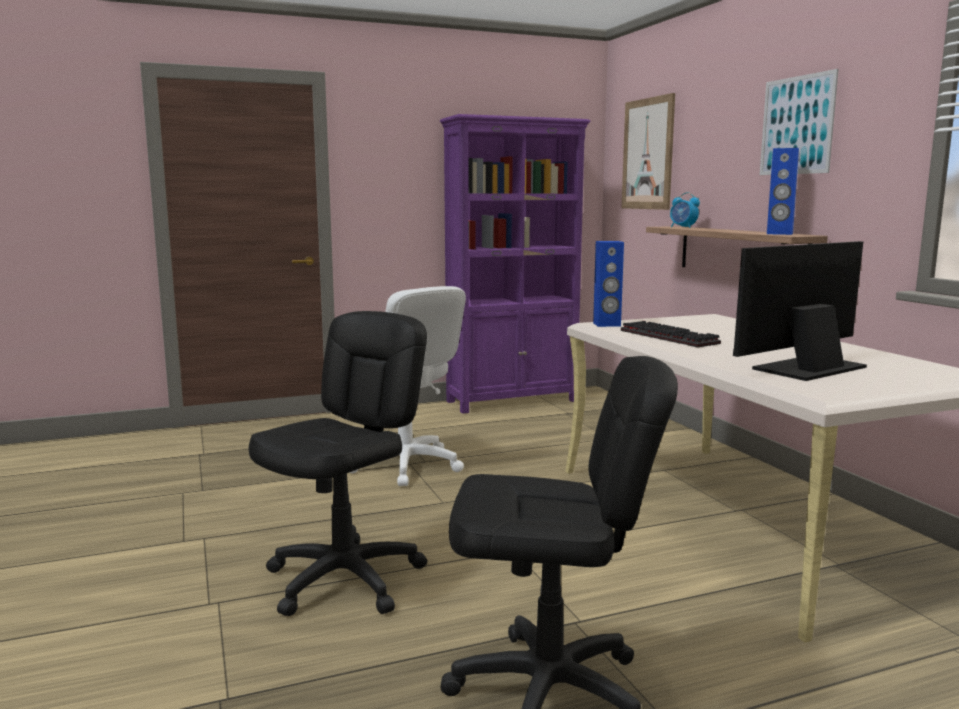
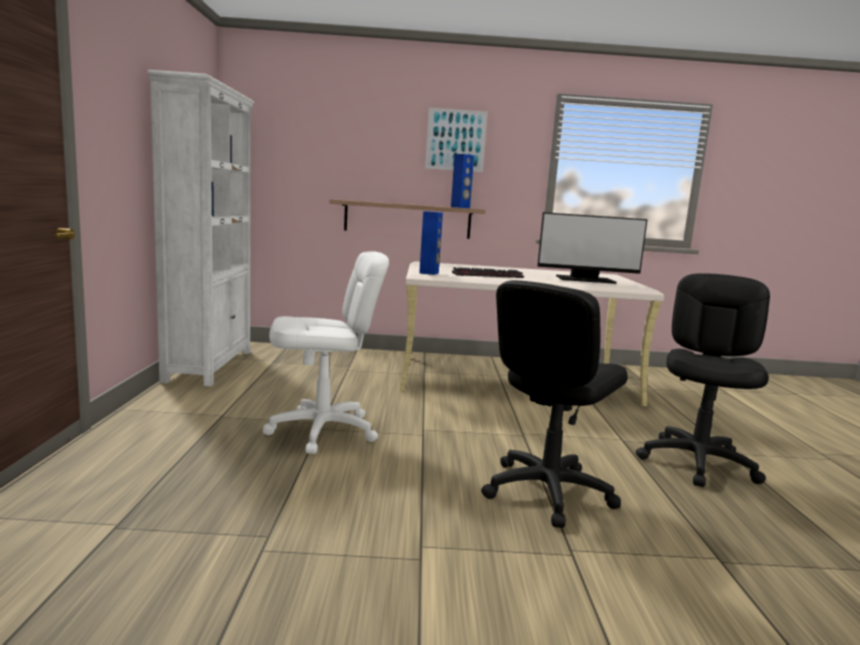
camera: 70 degrees left, 0 degrees up
(345, 579) = (546, 492): black office chair -> black office chair turned 105 degrees counterclockwise
(513, 401) = (209, 366): purple bookcase -> white bookcase
(647, 154) = (291, 139): picture -> none
(683, 227) = (362, 201): alarm clock -> none
(807, 368) = (585, 280): monitor -> monitor turned 75 degrees counterclockwise

